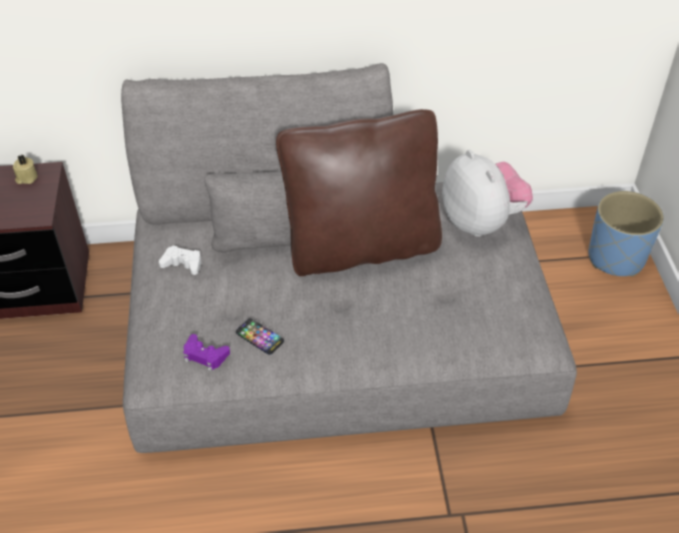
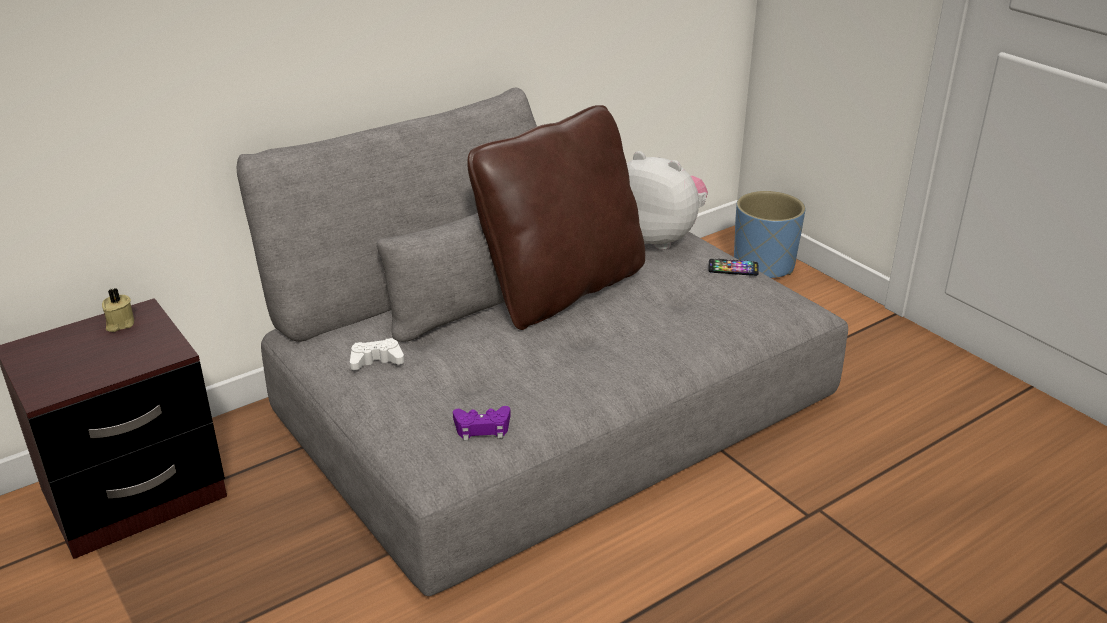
camera: 30 degrees left, 15 degrees down
(260, 337) = (528, 392): phone -> phone (733, 268)

